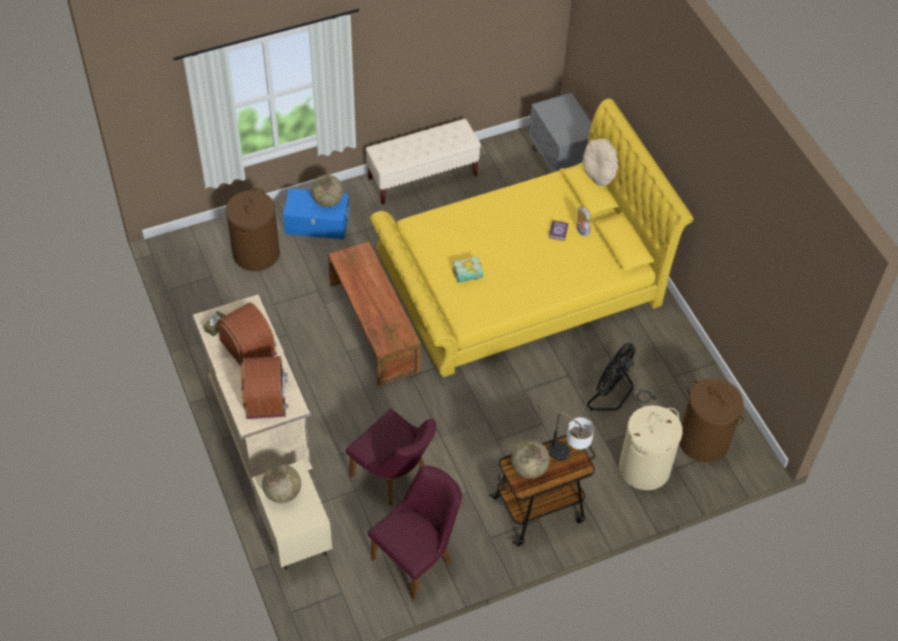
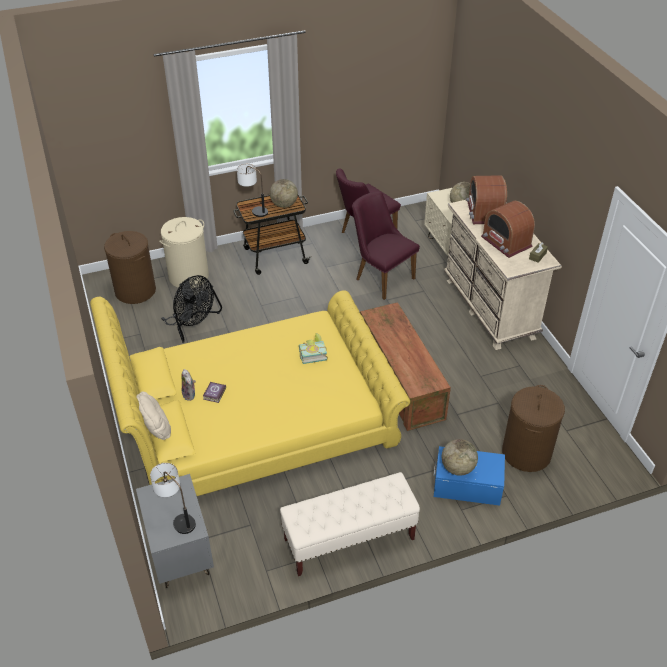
camera: 175 degrees left, 10 degrees down
(559, 115) = (177, 517): none -> table lamp

